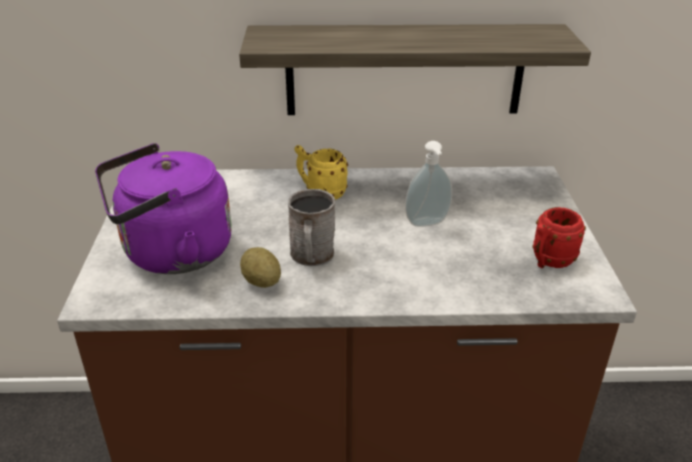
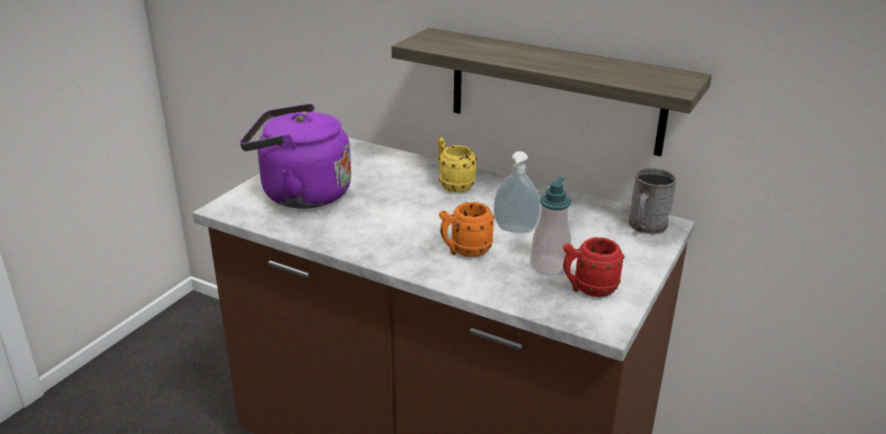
camera: 30 degrees right, 5 degrees down
(261, 281) = (341, 230): potato -> none
(312, 256) = (395, 226): grey mug -> grey mug (646, 227)
(406, 261) = (464, 251): none -> orange mug
(494, 250) = (549, 266): none -> soap dispenser

